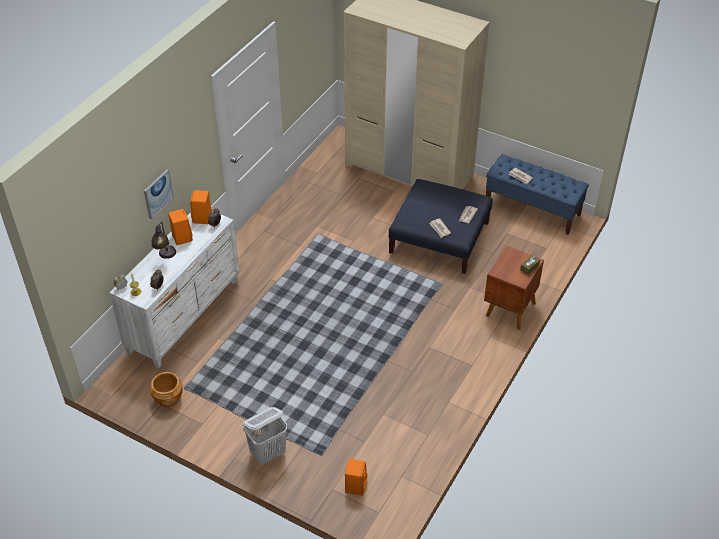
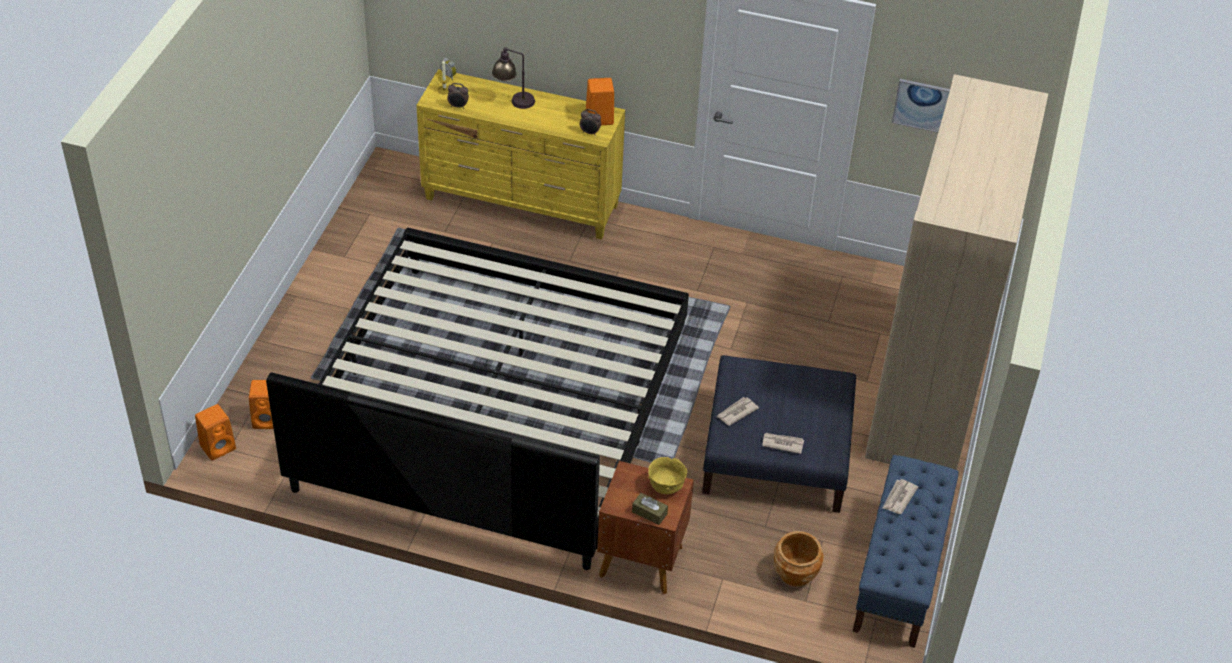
camera: 75 degrees right, 0 degrees up
(158, 193) = (559, 32): picture -> picture (922, 105)
(168, 398) = (378, 218): brown planter -> brown planter (795, 573)
(181, 237) = (555, 107): orange speaker -> orange speaker (219, 446)
(185, 316) = (522, 203): white dresser -> yellow dresser
(268, 453) = (307, 326): white laundry basket -> none
(376, 359) = (493, 409): none -> bed
(511, 257) = (666, 487): none -> yellow bowl

